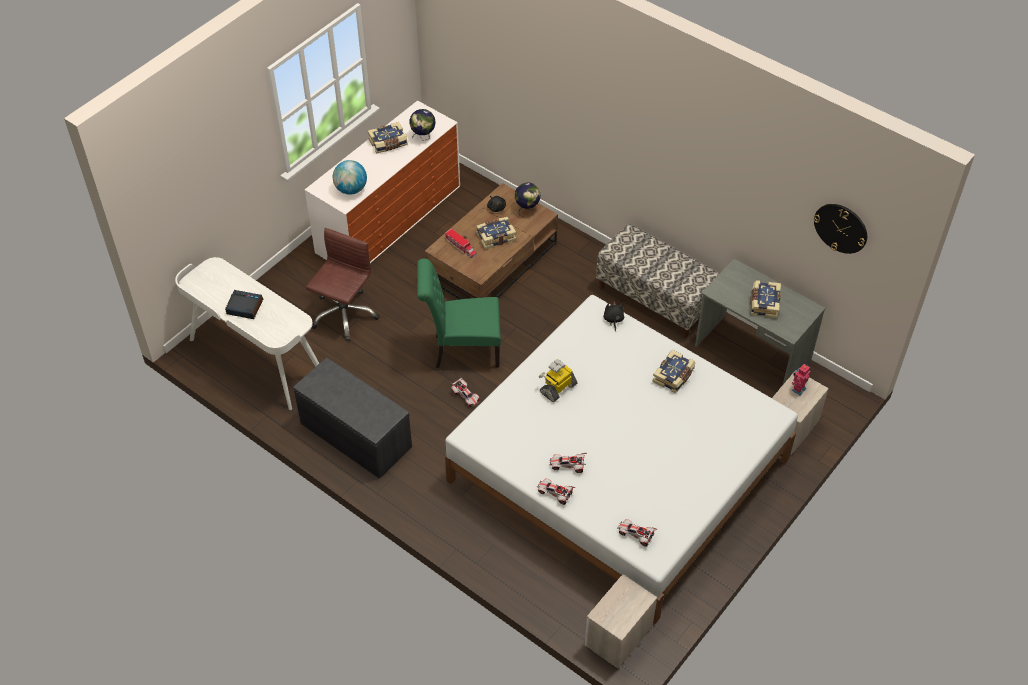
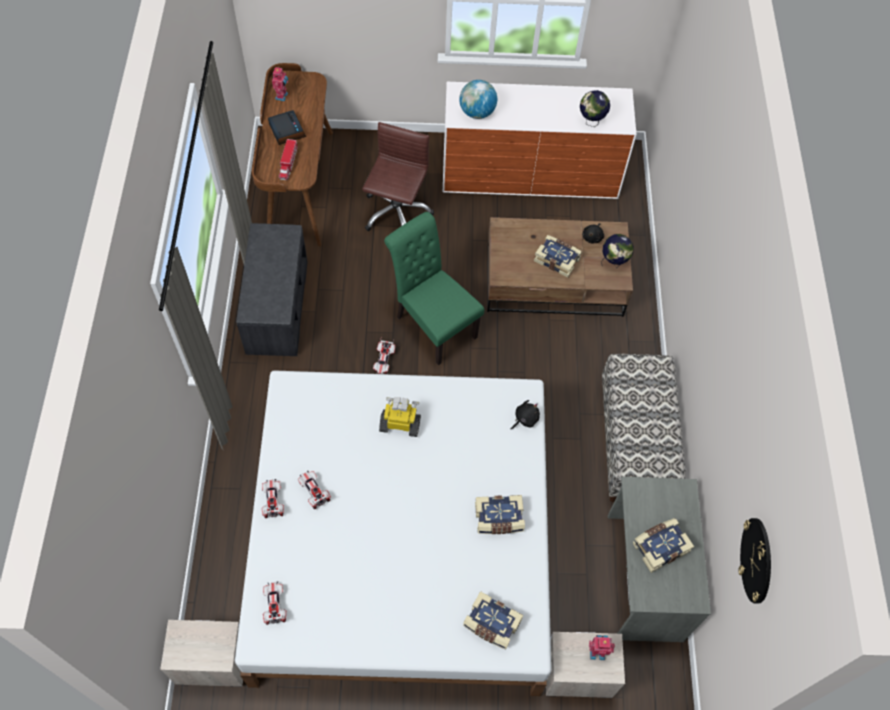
camera: 50 degrees right, 10 degrees up
(208, 292) = (282, 96): none -> toy robot
(256, 359) = (299, 186): white desk -> brown desk
(344, 314) = (396, 213): brown office chair -> brown office chair turned 60 degrees counterclockwise
(388, 143) = (558, 102): book -> book (491, 624)
(461, 247) = (519, 241): toy truck -> toy truck (288, 163)

